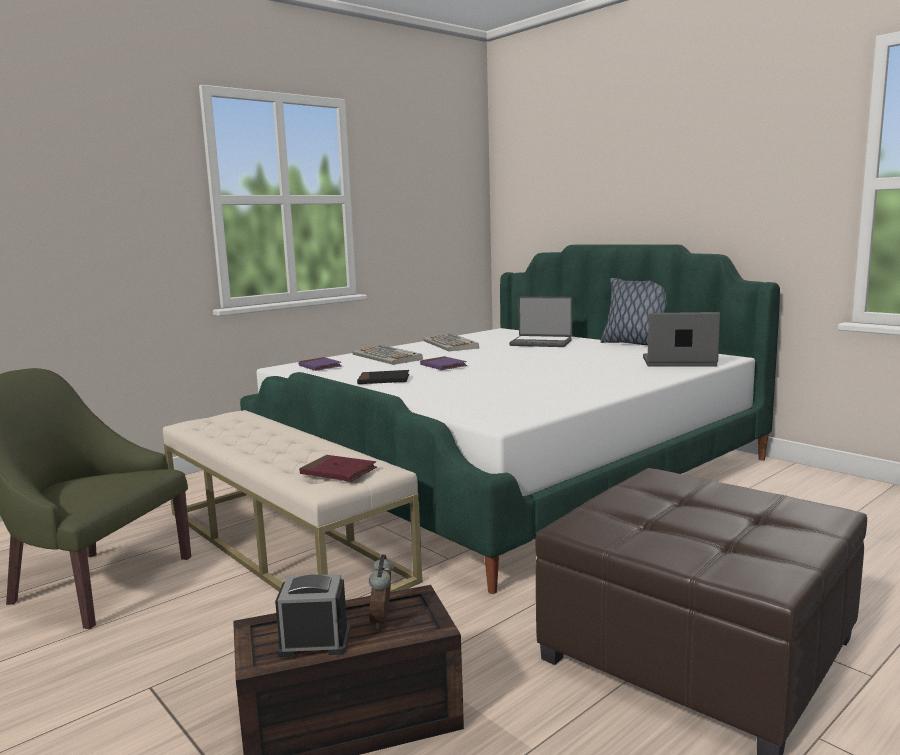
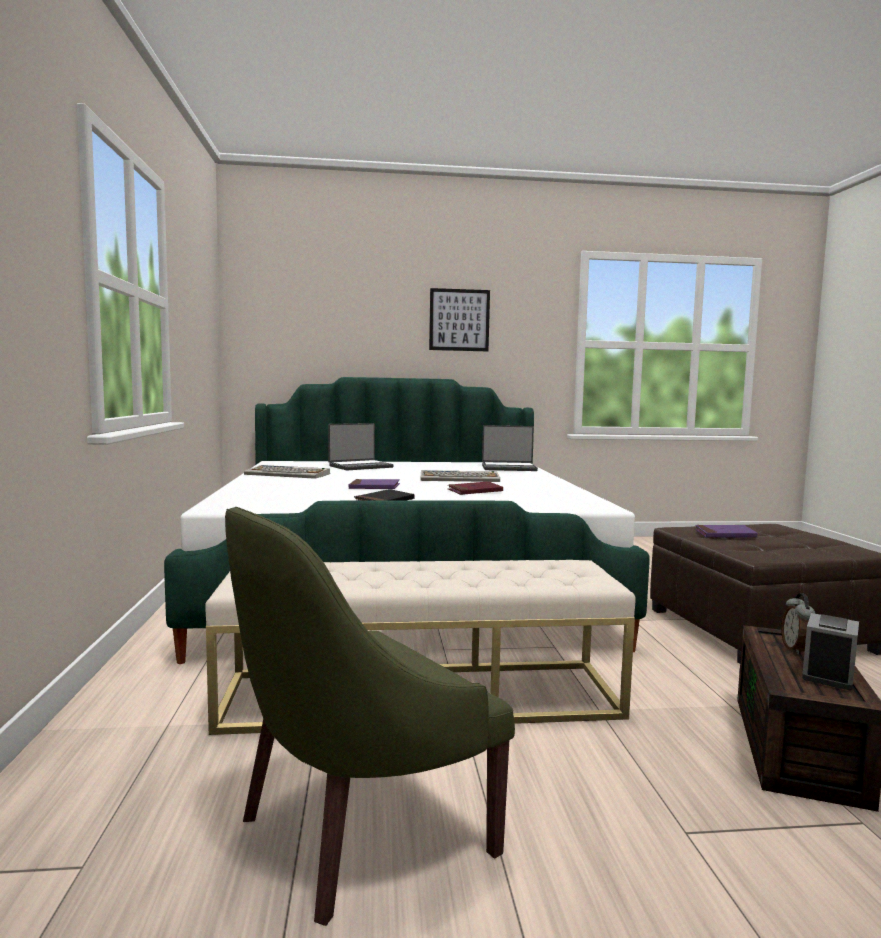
camera: 55 degrees left, 5 degrees down
(320, 367) = (257, 502): purple book -> purple book (725, 534)
(338, 472) = (567, 572): red book -> red book (475, 491)
(383, 620) = (796, 649): alarm clock -> alarm clock turned 60 degrees clockwise
(387, 357) = (282, 488): keyboard -> keyboard (460, 478)
(634, 344) = (427, 461): pillow -> none
(678, 362) = (509, 468): laptop -> laptop turned 135 degrees counterclockwise
(696, 168) = (459, 320): none -> picture

